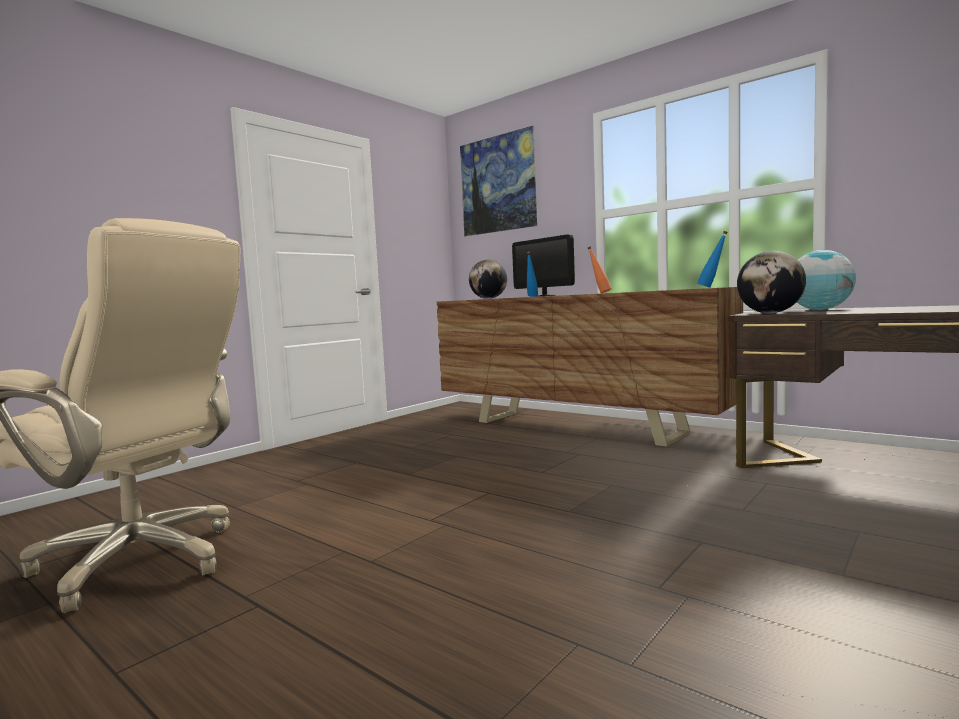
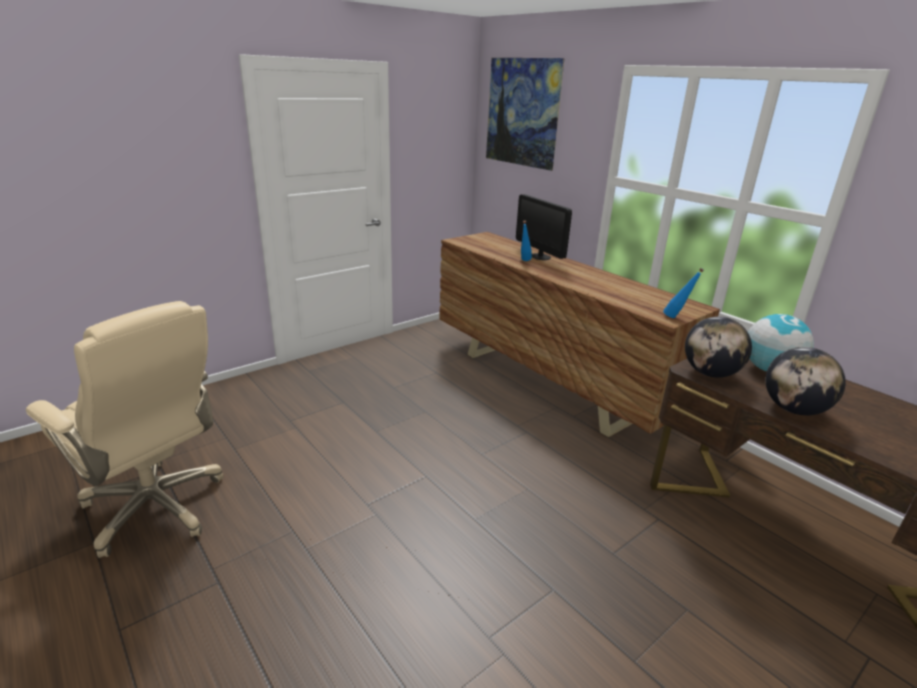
camera: 10 degrees right, 20 degrees up
(488, 298) = (494, 239): globe -> globe (793, 410)
(599, 293) = (583, 279): orange bottle -> none

